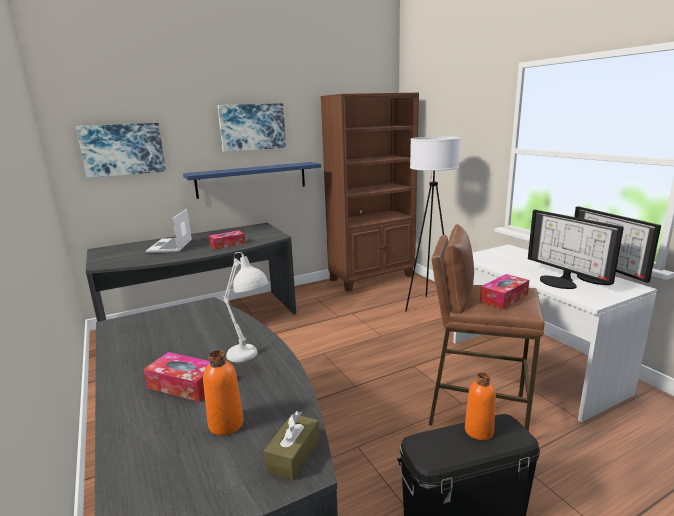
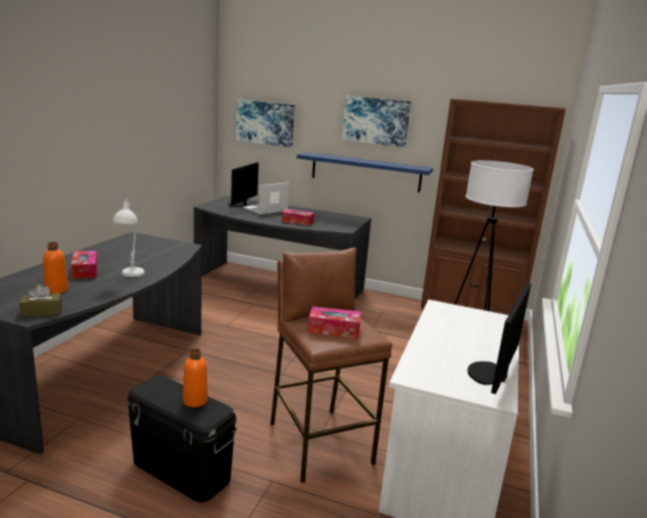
camera: 45 degrees right, 0 degrees up
(560, 282) = (442, 356): monitor -> monitor (239, 205)

